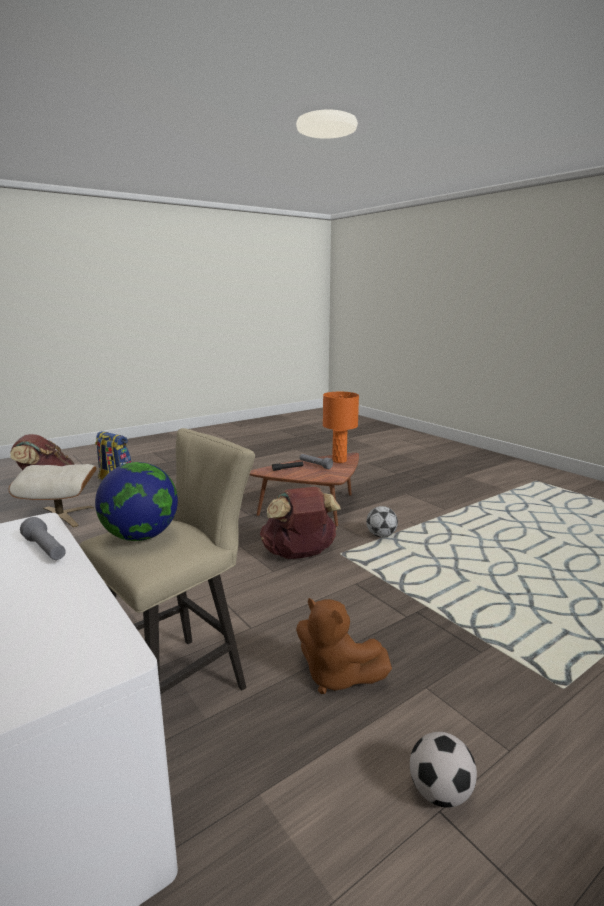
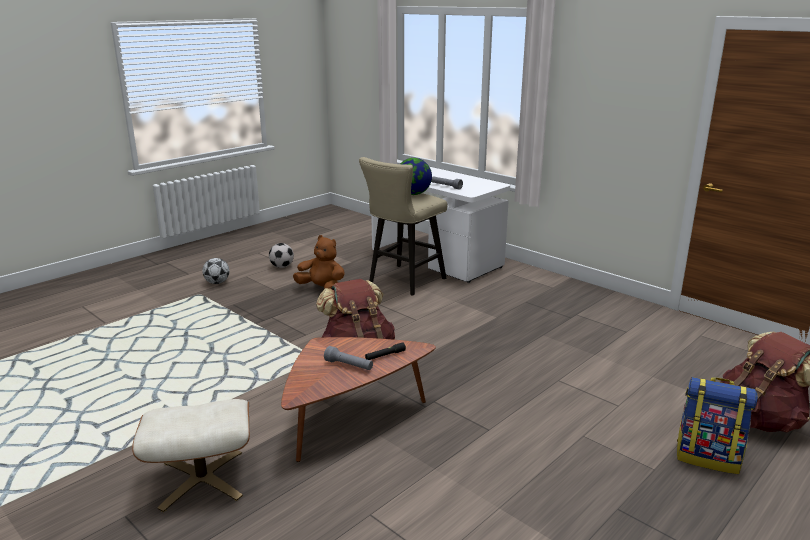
camera: 170 degrees right, 5 degrees up
(60, 516) = (656, 376): beige ottoman -> beige ottoman (202, 480)
(339, 460) = (314, 380): orange table lamp -> none
(381, 535) = (270, 385): football -> football (217, 282)

